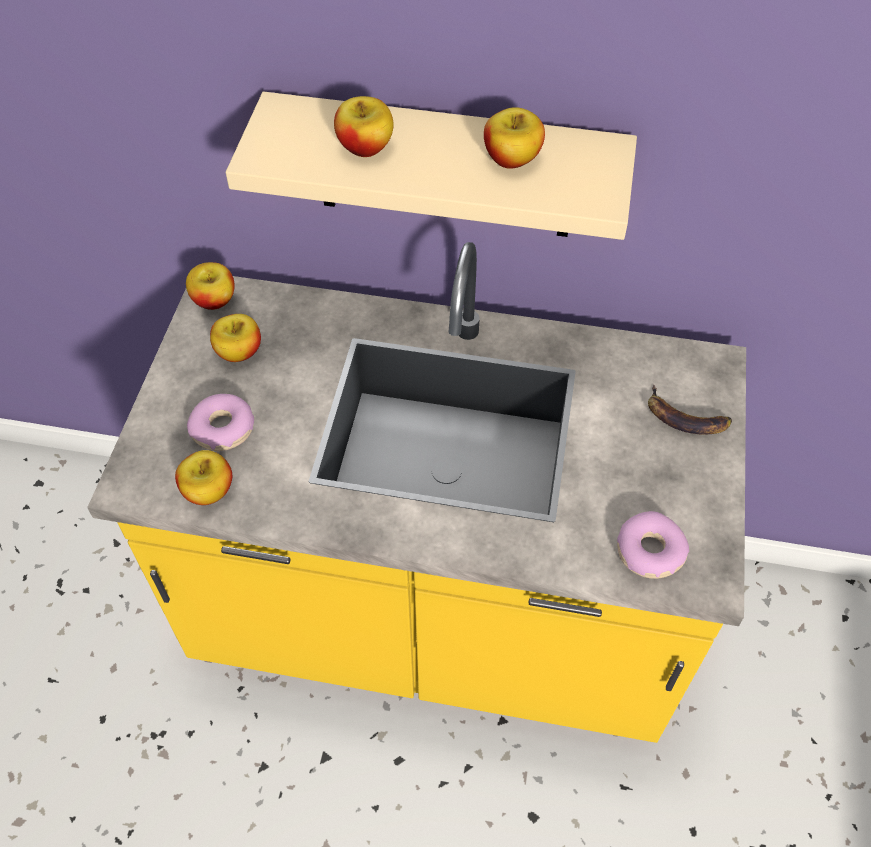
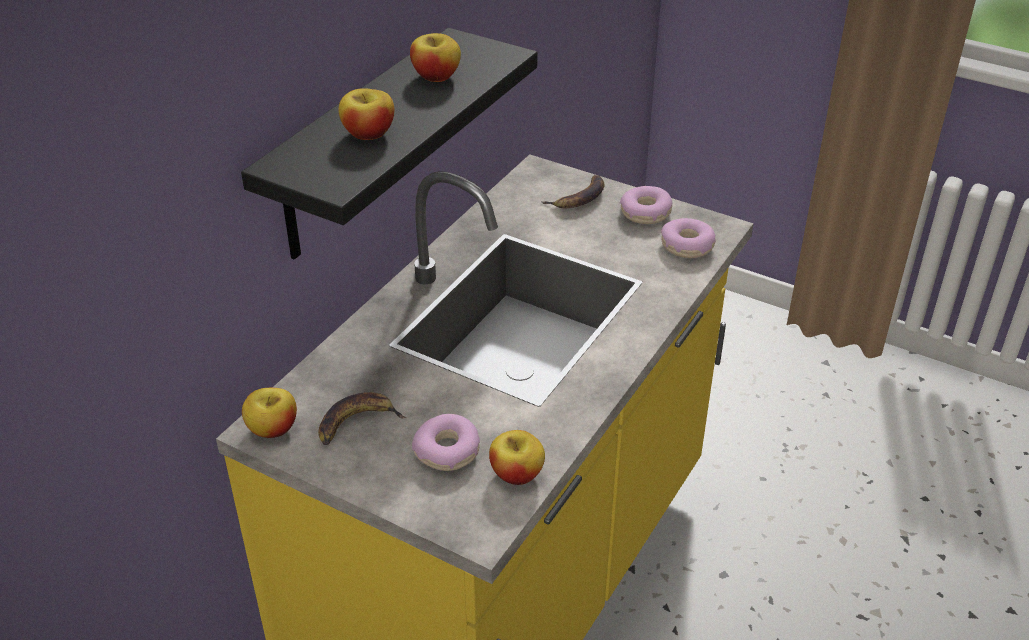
camera: 70 degrees left, 15 degrees down
(239, 352) = (356, 423): apple -> banana
(445, 168) = (359, 147): beige shelf -> black shelf
(693, 492) = (645, 213): none -> donut

